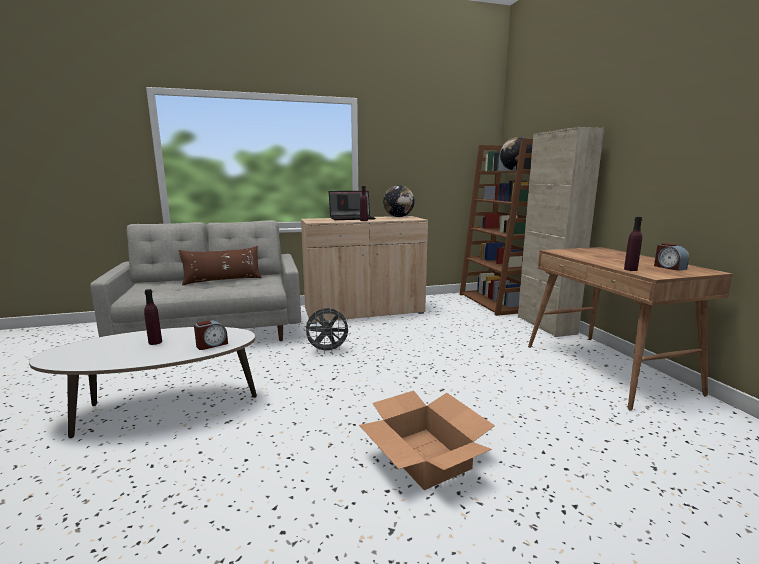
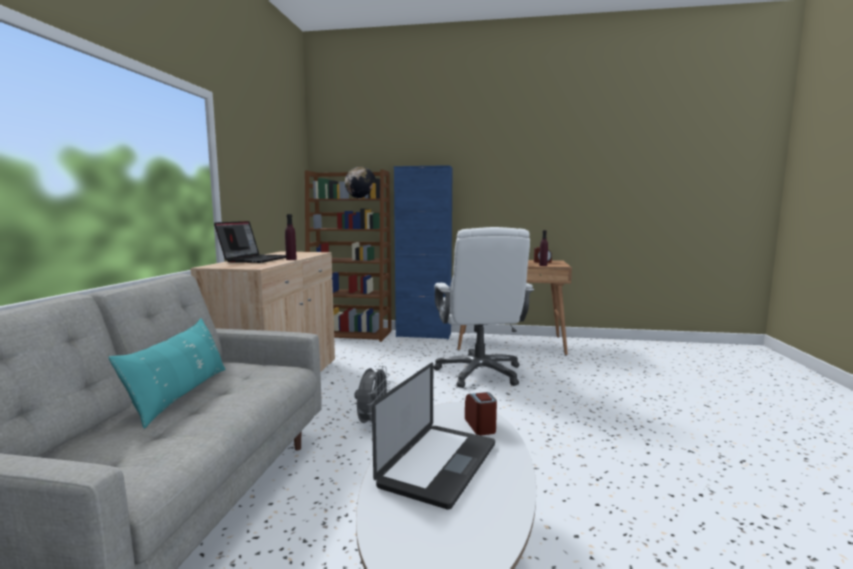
camera: 65 degrees left, 5 degrees down
(155, 342) = (439, 465): purple bottle -> laptop
(222, 280) = (181, 395): brown pillow -> turquoise pillow
(398, 217) = (283, 253): globe -> none
(425, 457) = (606, 422): cardboard box -> none
(478, 368) = (480, 373): none -> white office chair
(546, 325) = (423, 335): beige cabinet -> blue cabinet

